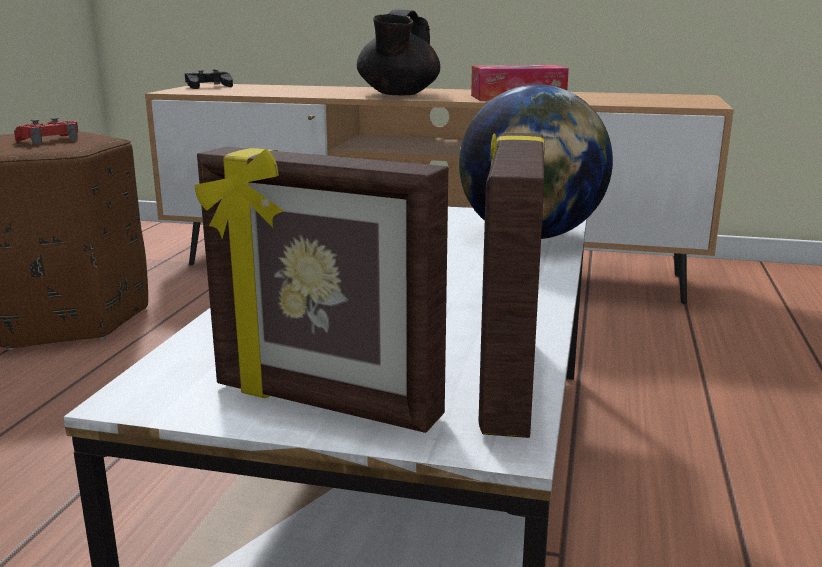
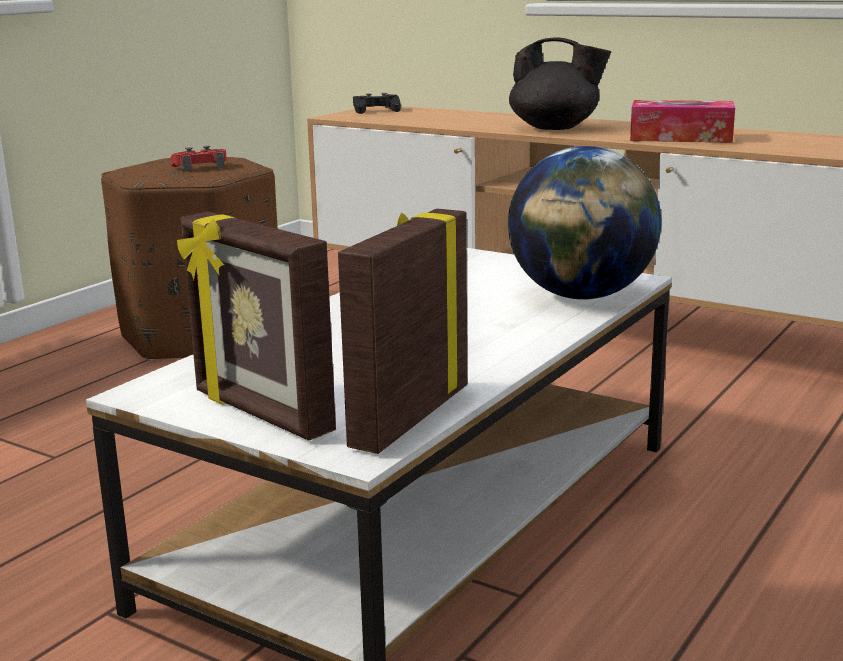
camera: 20 degrees right, 0 degrees up
(398, 94) = (555, 128): black teapot -> black teapot turned 105 degrees counterclockwise

